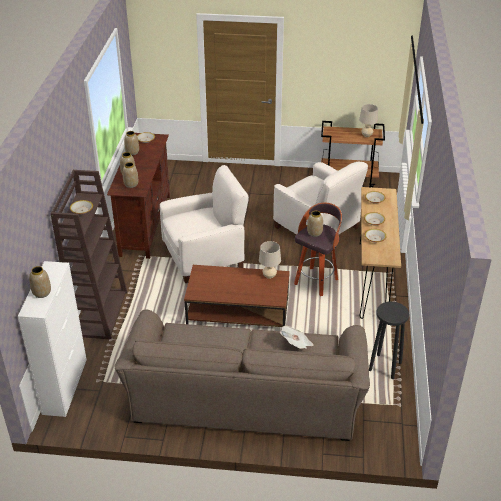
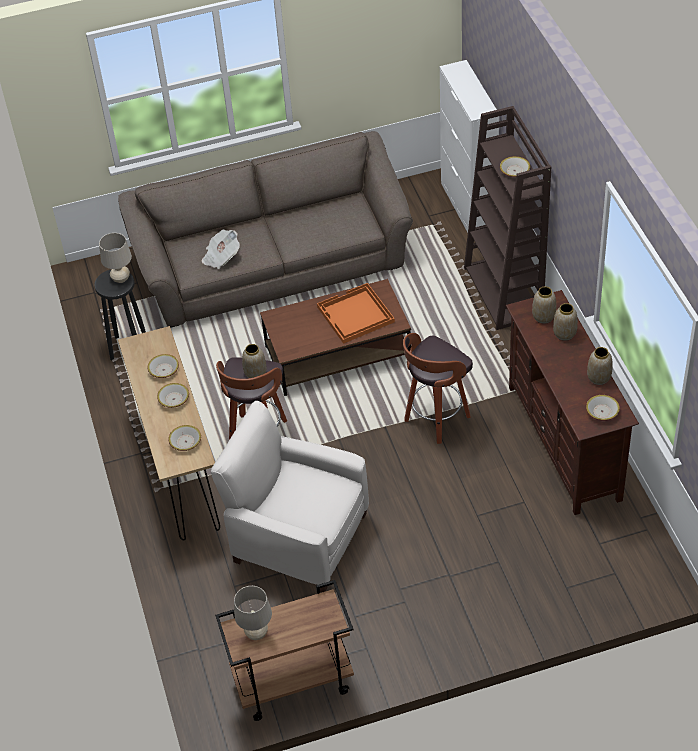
camera: 160 degrees right, 10 degrees up
(41, 293) = (466, 84): vase -> none
(204, 256) = (436, 420): white armchair -> stool
(222, 283) = (355, 315): none -> orange tray
(269, 276) = (301, 345): beige table lamp -> beige table lamp (121, 279)

